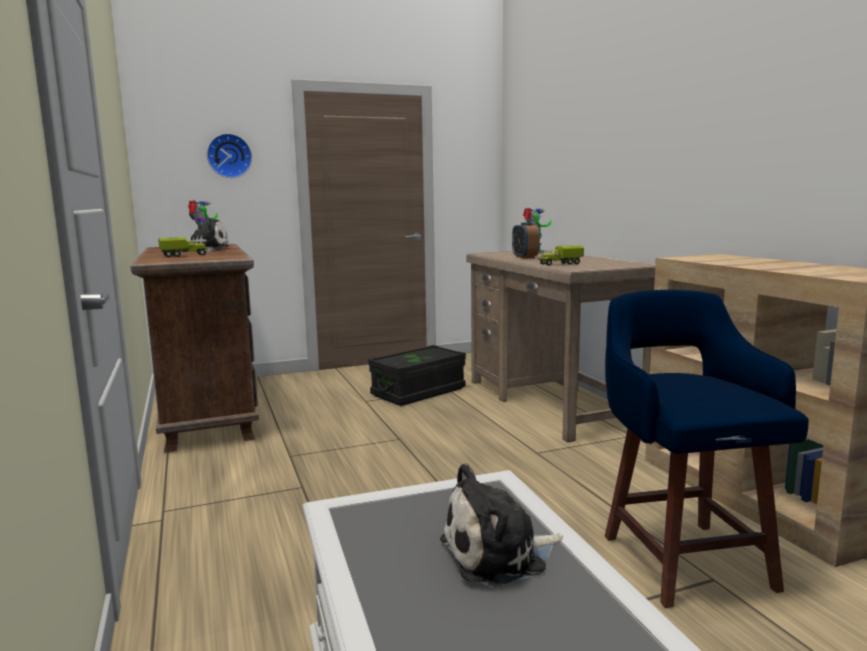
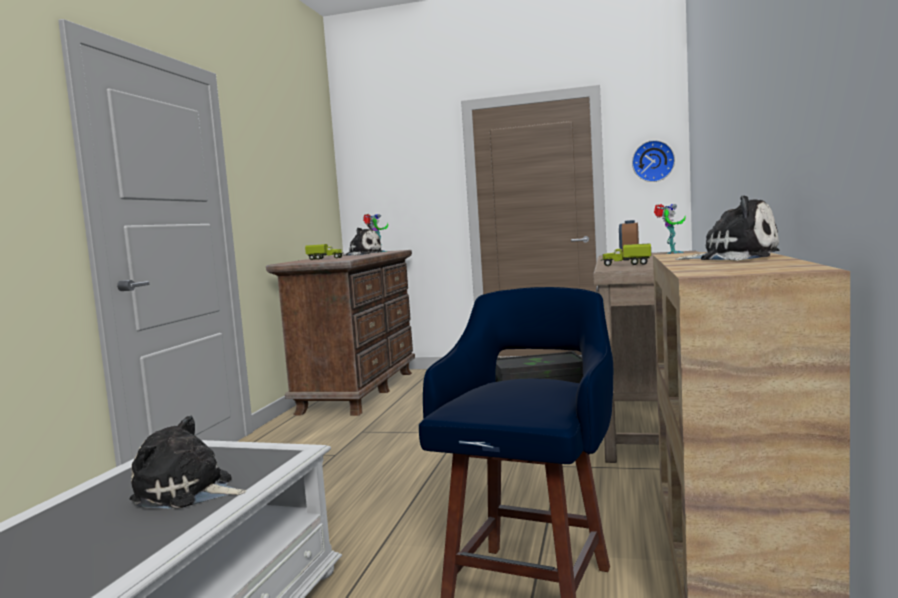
camera: 35 degrees right, 5 degrees down
(229, 156) = (410, 174): wall clock -> wall clock (653, 161)
(770, 263) = (734, 258): none -> plush toy

